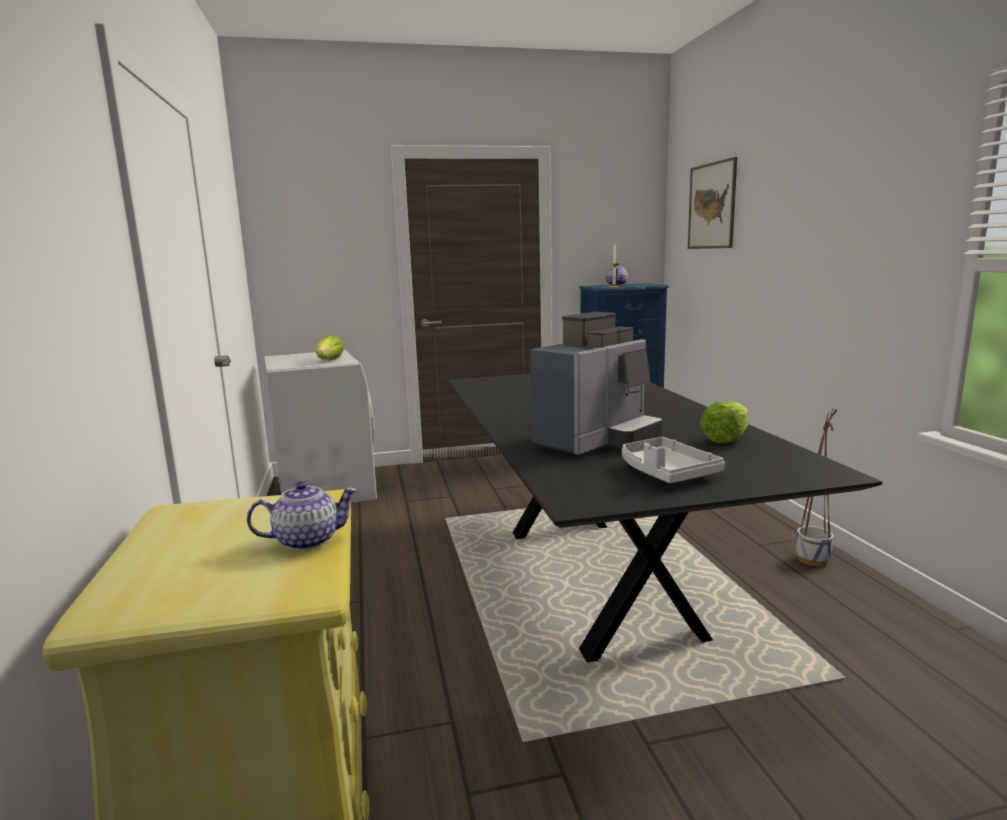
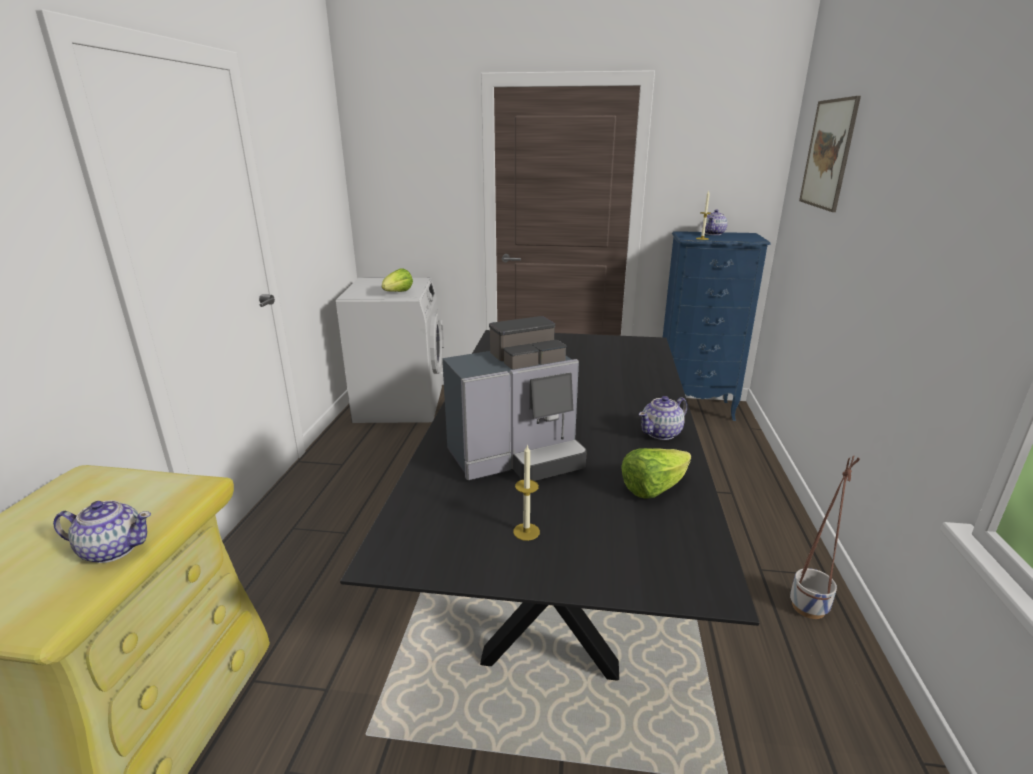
camera: 20 degrees right, 10 degrees up
(666, 472) = (526, 531): grey tray -> candle
(690, 413) = (661, 433): none -> teapot

